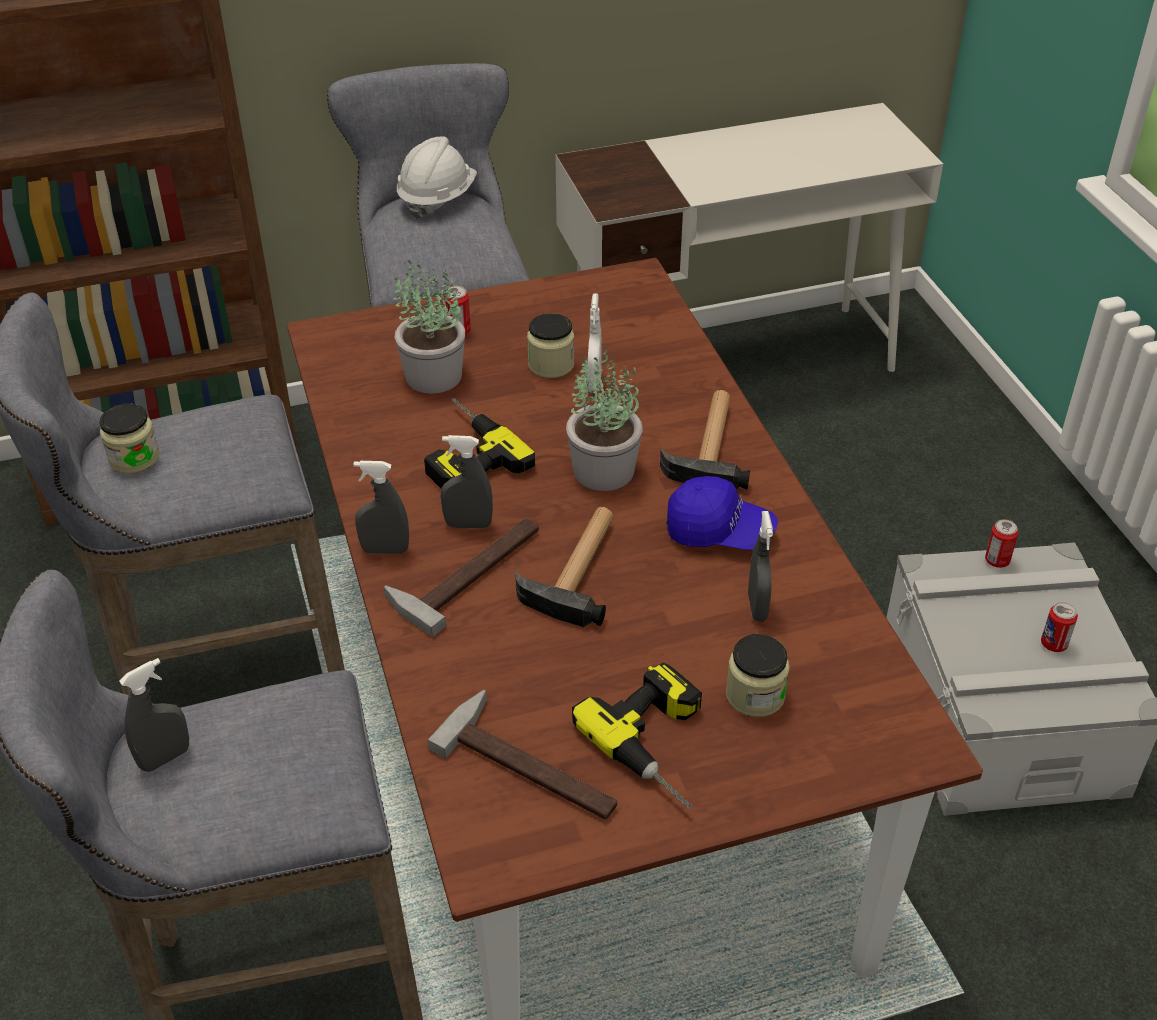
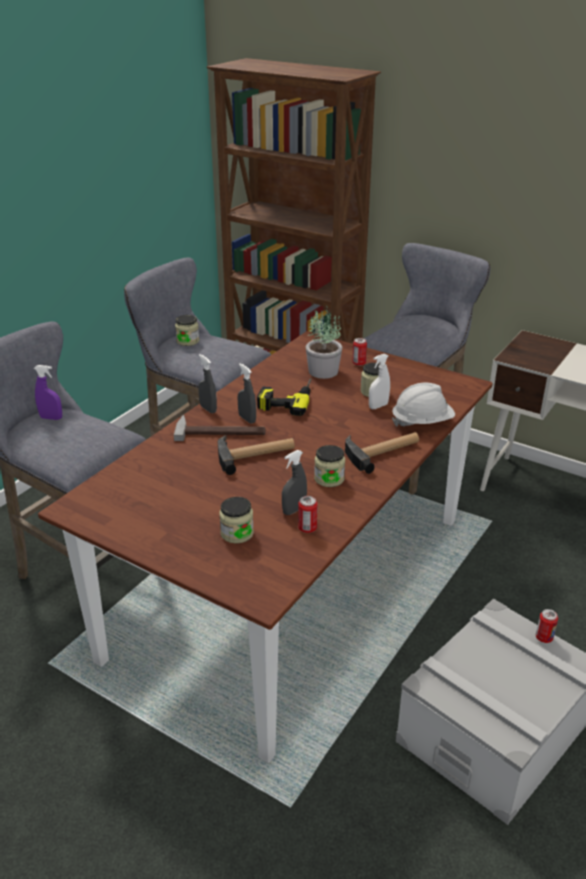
camera: 50 degrees right, 10 degrees down
(165, 758) = (51, 418): grey spray bottle -> purple spray bottle
(437, 199) = (434, 320): white hard hat -> white hard hat (422, 422)
(533, 763) = (132, 494): hammer -> none
(602, 470) = (325, 433): potted plant -> none
(663, 744) = (179, 521): power drill -> none
(719, 531) = (329, 479): blue cap -> jar
(1053, 644) = (512, 690): can -> can (307, 528)

